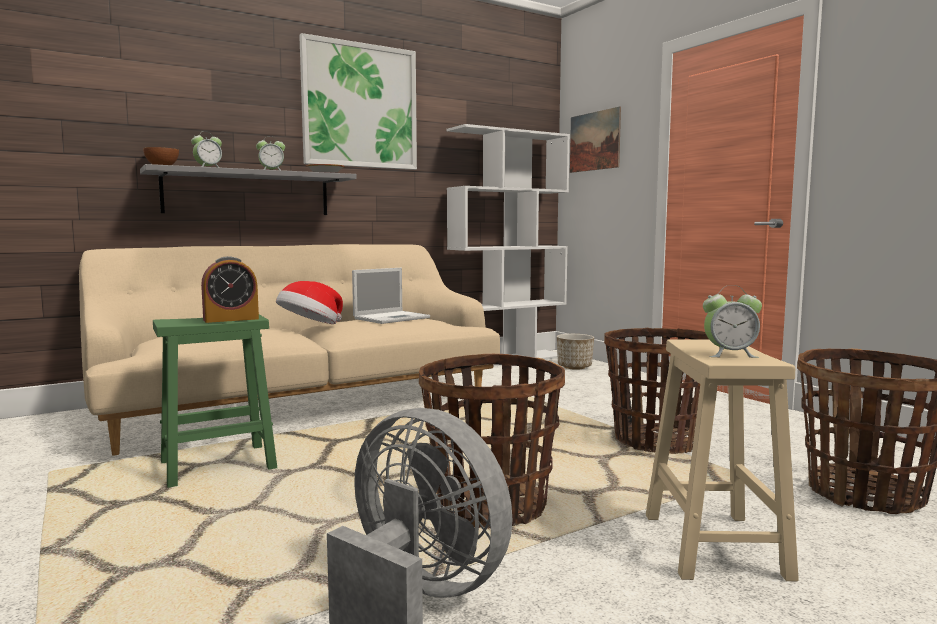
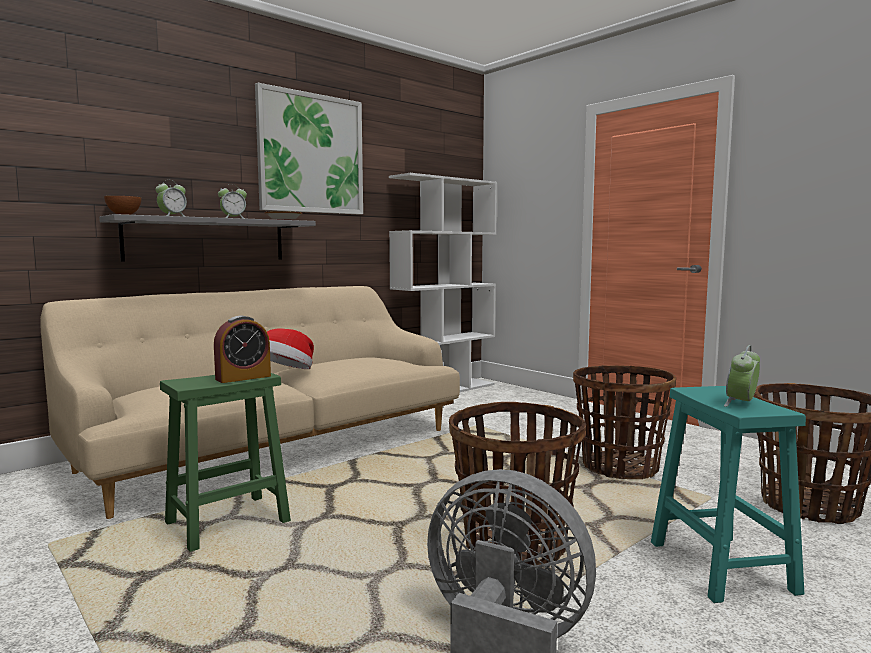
camera: 10 degrees left, 0 degrees up
(392, 318) = (357, 360): laptop -> none
(574, 367) = (508, 395): planter -> none
(594, 141) = (519, 189): picture -> none
(715, 546) = (723, 568): beige stool -> turquoise stool
(730, 354) = (741, 404): alarm clock -> alarm clock turned 135 degrees clockwise

